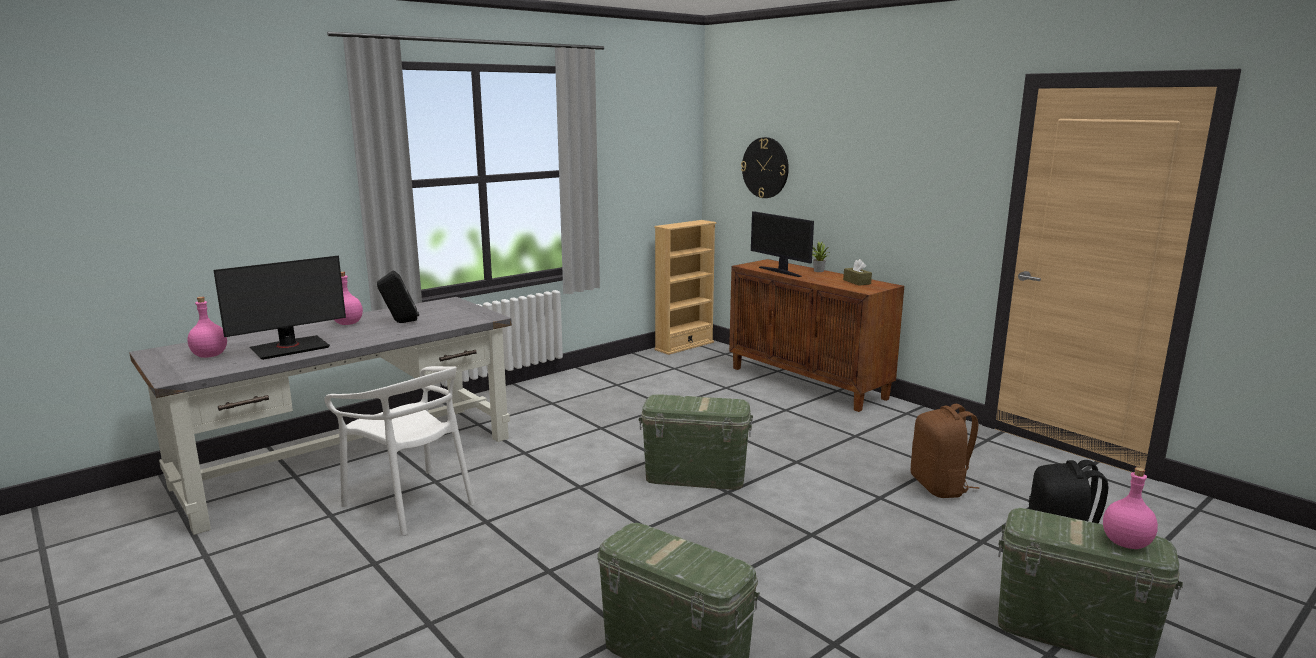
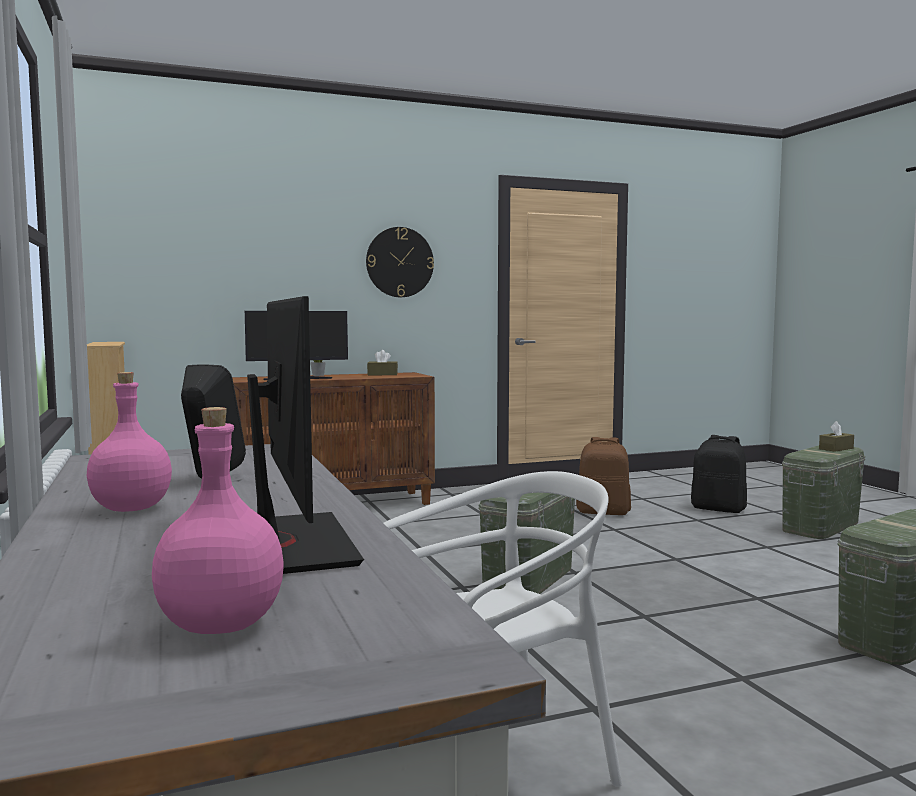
camera: 70 degrees left, 10 degrees down
(765, 168) = (206, 263): wall clock -> wall clock (399, 262)
(1125, 543) = (836, 448): pink bottle -> brown tissue box

